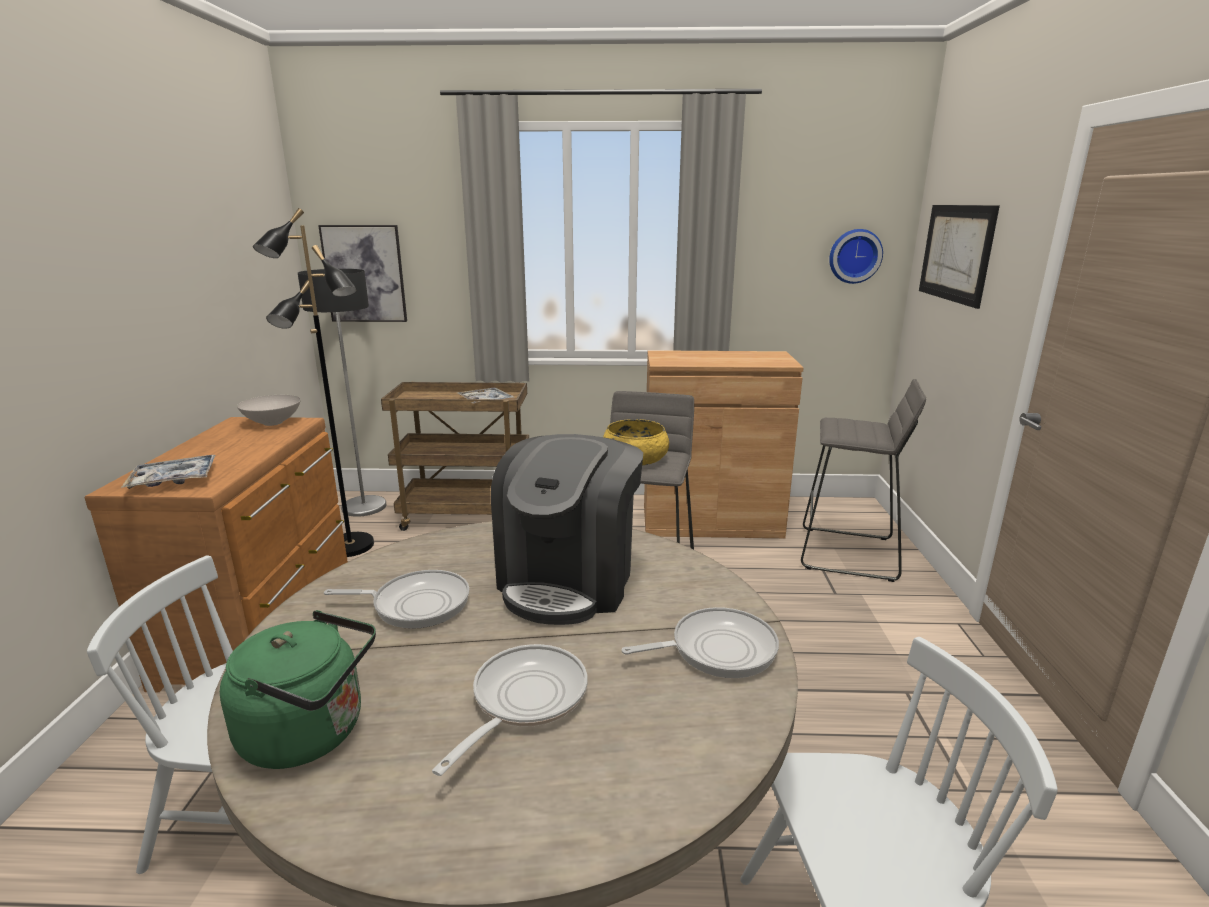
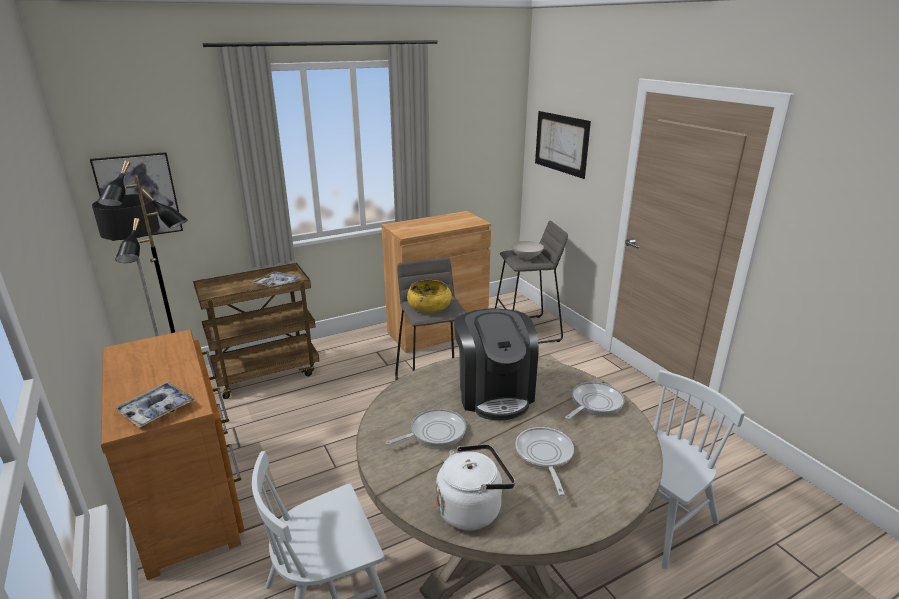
camera: 30 degrees left, 5 degrees up
(271, 423) = (153, 344): white bowl -> white bowl (526, 257)
(311, 733) = (472, 508): green kettle -> white kettle
(854, 256) = (494, 143): wall clock -> none

